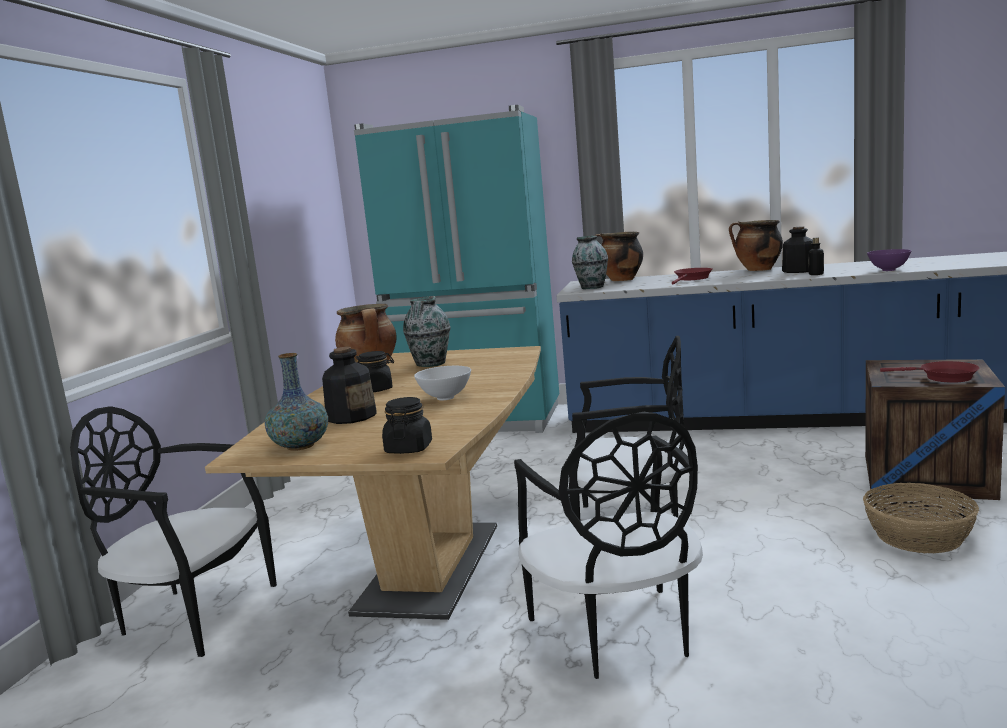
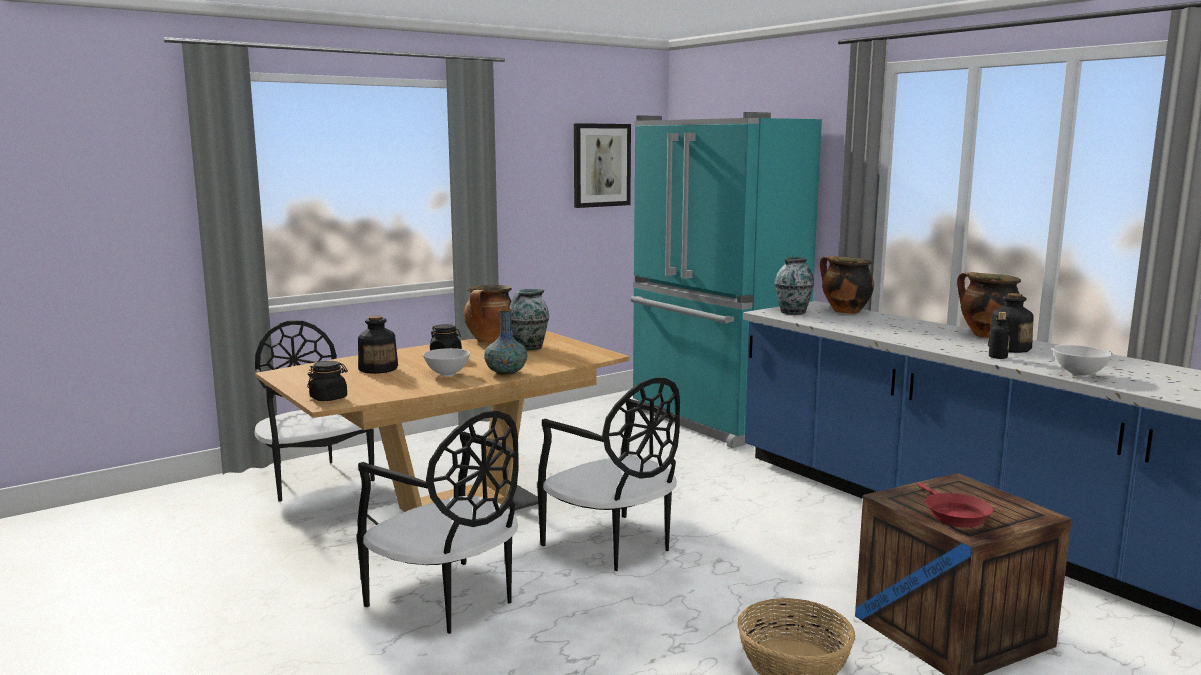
camera: 40 degrees right, 0 degrees up
(300, 446) = (308, 377): vase -> vase (506, 373)
(302, 185) = (601, 165): none -> picture
(618, 635) = (448, 600): black chair -> black chair turned 75 degrees counterclockwise
(692, 279) = (892, 328): red frying pan -> none
(888, 270) = (1079, 375): purple bowl -> white bowl

